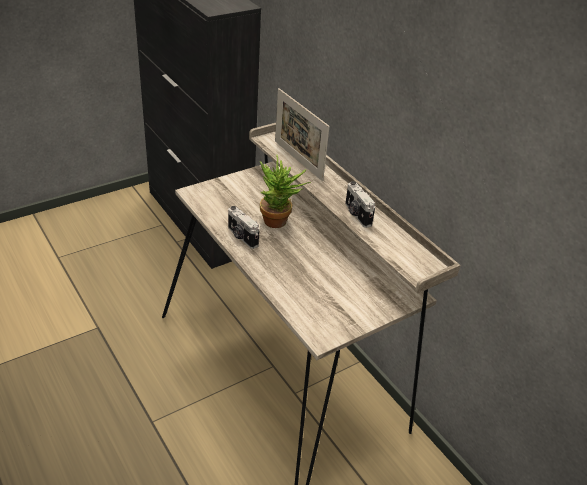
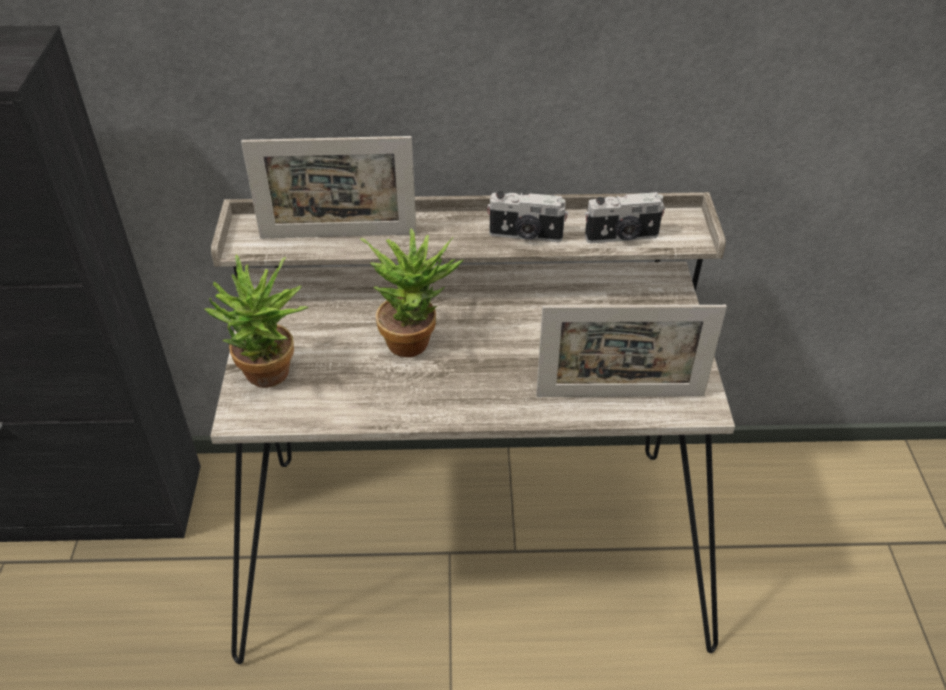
camera: 55 degrees left, 5 degrees up
(218, 191) = (270, 379): none -> potted plant
(241, 237) = (417, 399): camera -> camera (622, 237)
(301, 304) = (620, 395): none -> picture frame

